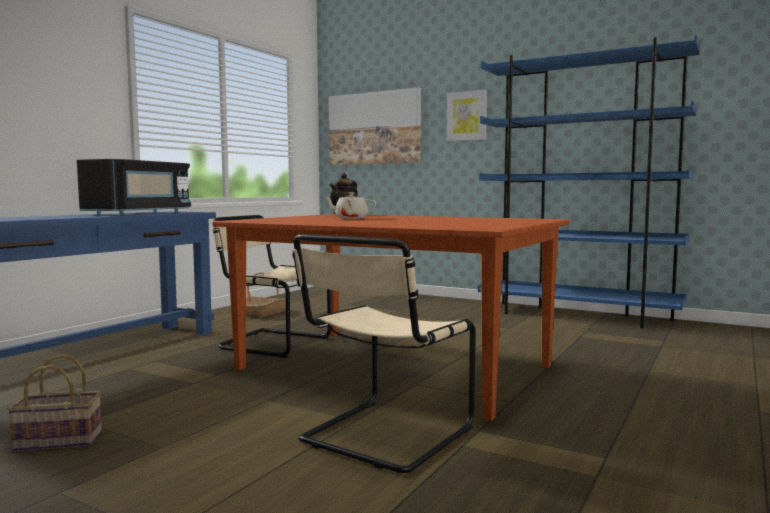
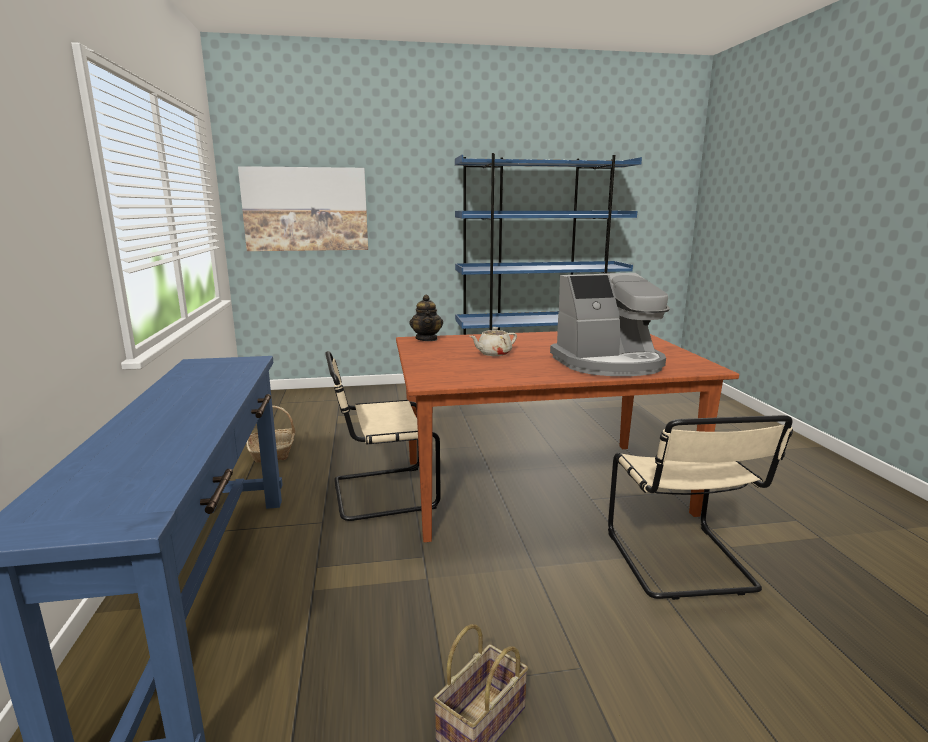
camera: 40 degrees left, 10 degrees up
(140, 213) = (210, 381): black microwave -> none
(410, 223) = (609, 363): none -> coffee machine
(467, 116) = (419, 203): picture -> none

